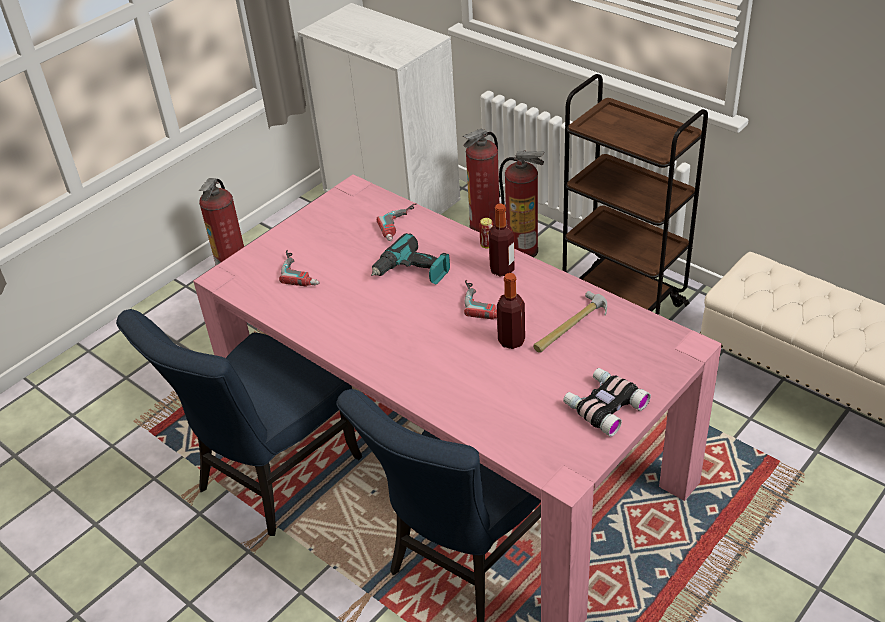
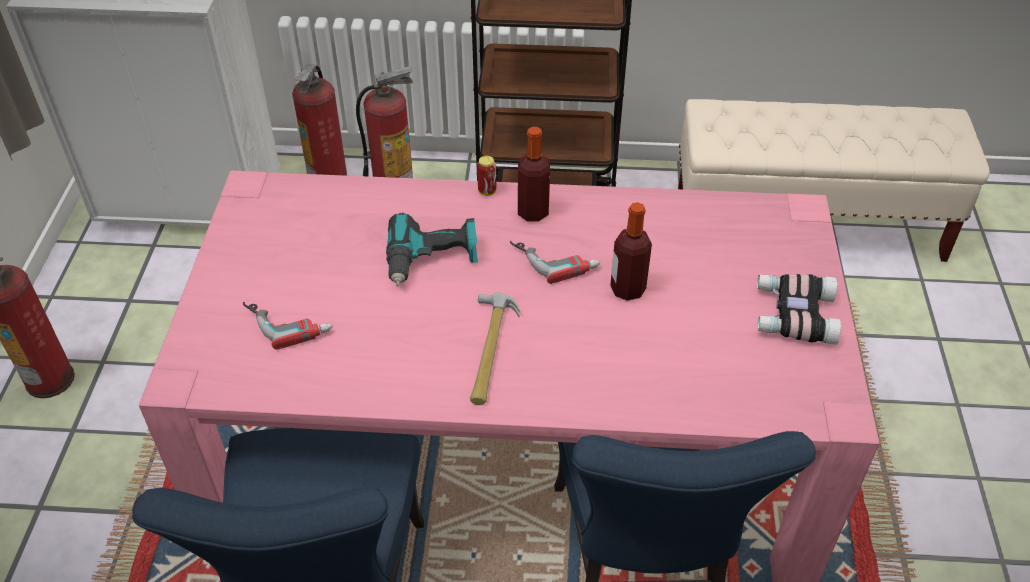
camera: 40 degrees left, 5 degrees up
(402, 226) = (362, 209): power drill -> none
(570, 326) = (669, 244): hammer -> hammer (489, 350)

